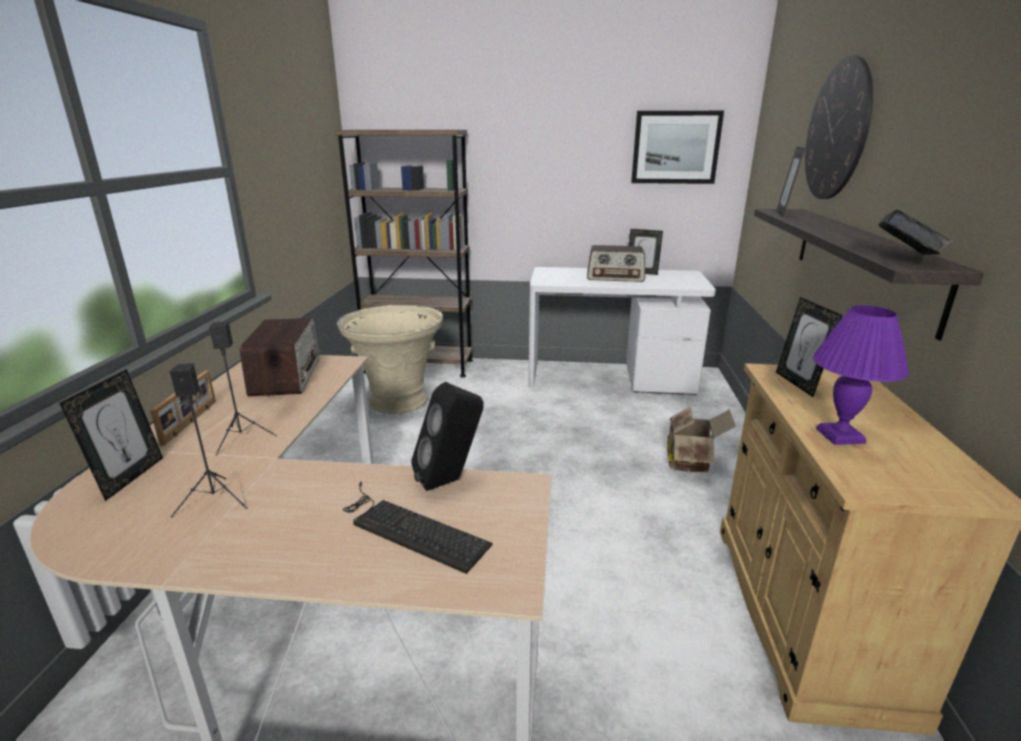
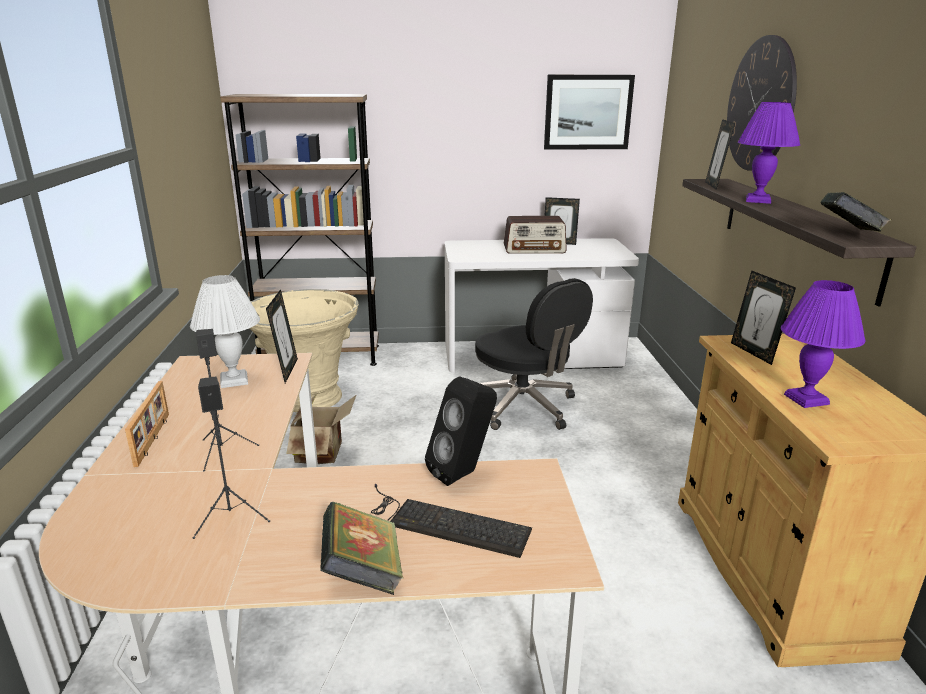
camera: 10 degrees left, 0 degrees up
(130, 477) = (121, 503): picture frame -> picture frame (286, 371)
(286, 376) = (233, 380): radio -> white table lamp
(304, 570) = (363, 573): none -> book
(590, 424) = (524, 407): none -> black office chair
(691, 461) = (634, 436): cardboard box -> cardboard box (323, 453)
(821, 227) = (757, 200): none -> purple table lamp

